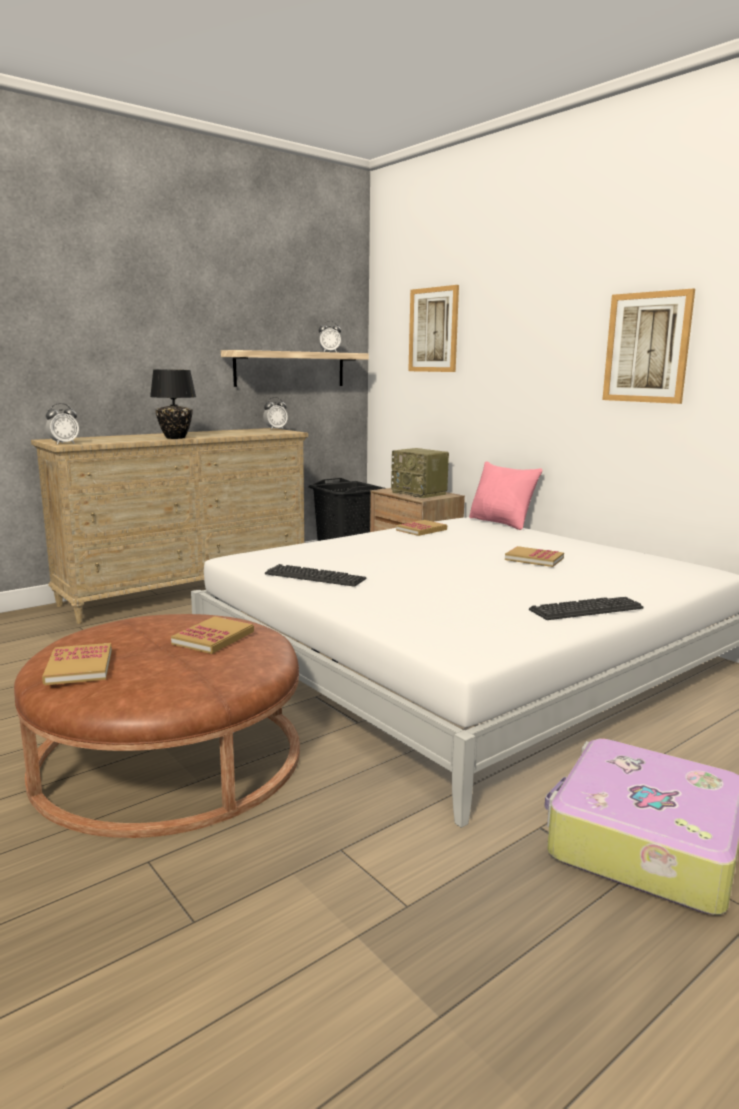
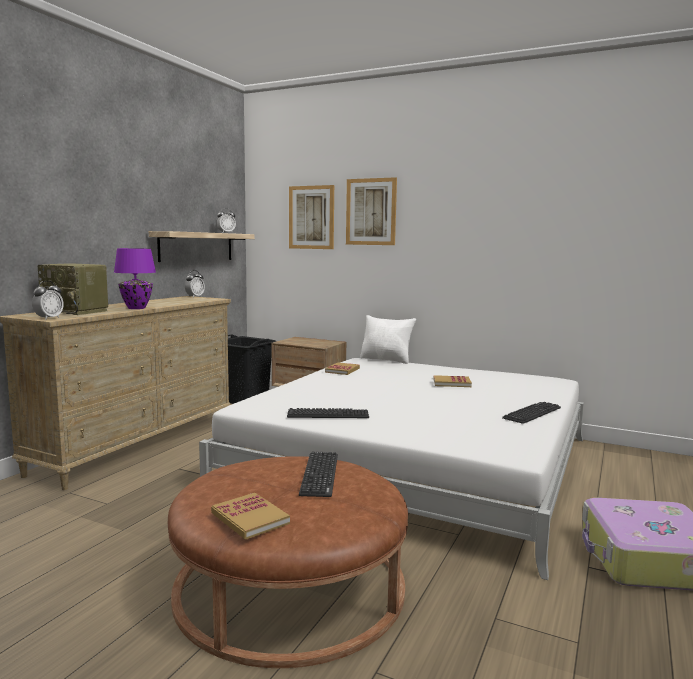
camera: 25 degrees left, 5 degrees down
(175, 438) = (136, 308): black table lamp -> purple table lamp
(213, 638) = (319, 474): book -> keyboard
(420, 493) = (313, 342): radio -> radio (76, 311)
(501, 523) = (386, 360): pink pillow -> white pillow
(647, 347) = (492, 234): picture -> picture (371, 212)

